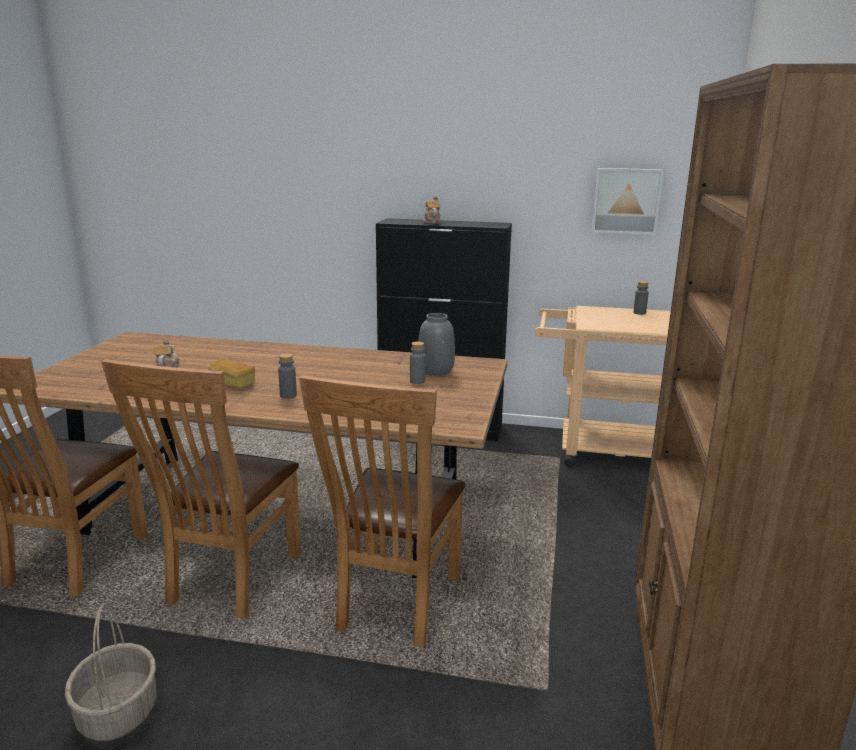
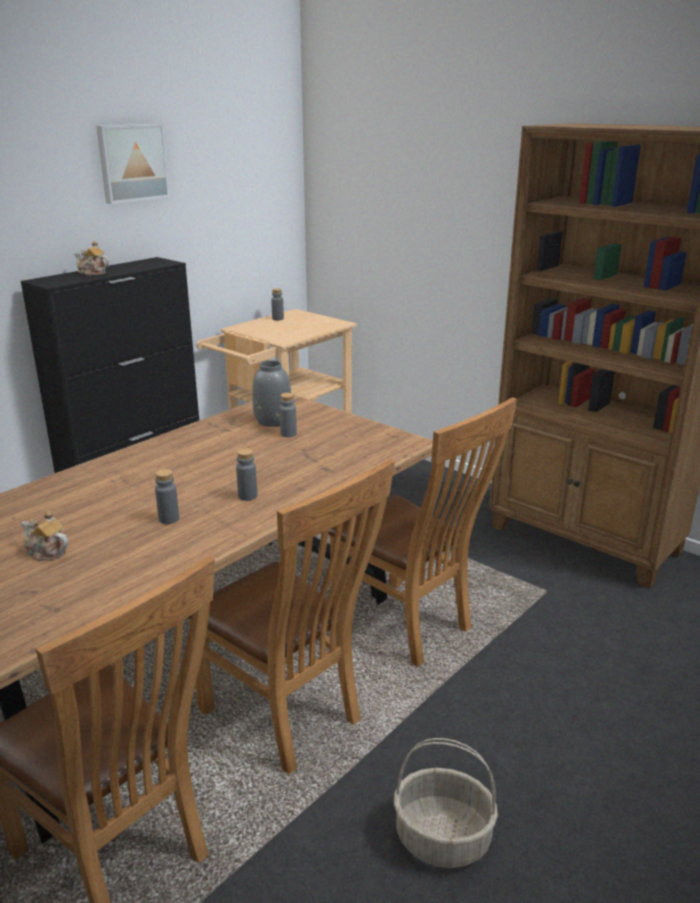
camera: 60 degrees left, 5 degrees up
(233, 383) = (169, 519): bread -> grey bottle
(626, 201) = (242, 215): picture -> picture (132, 163)

